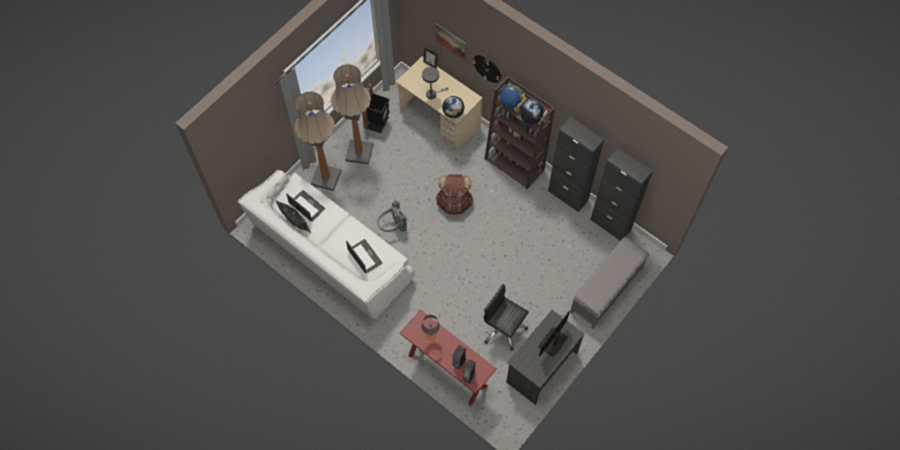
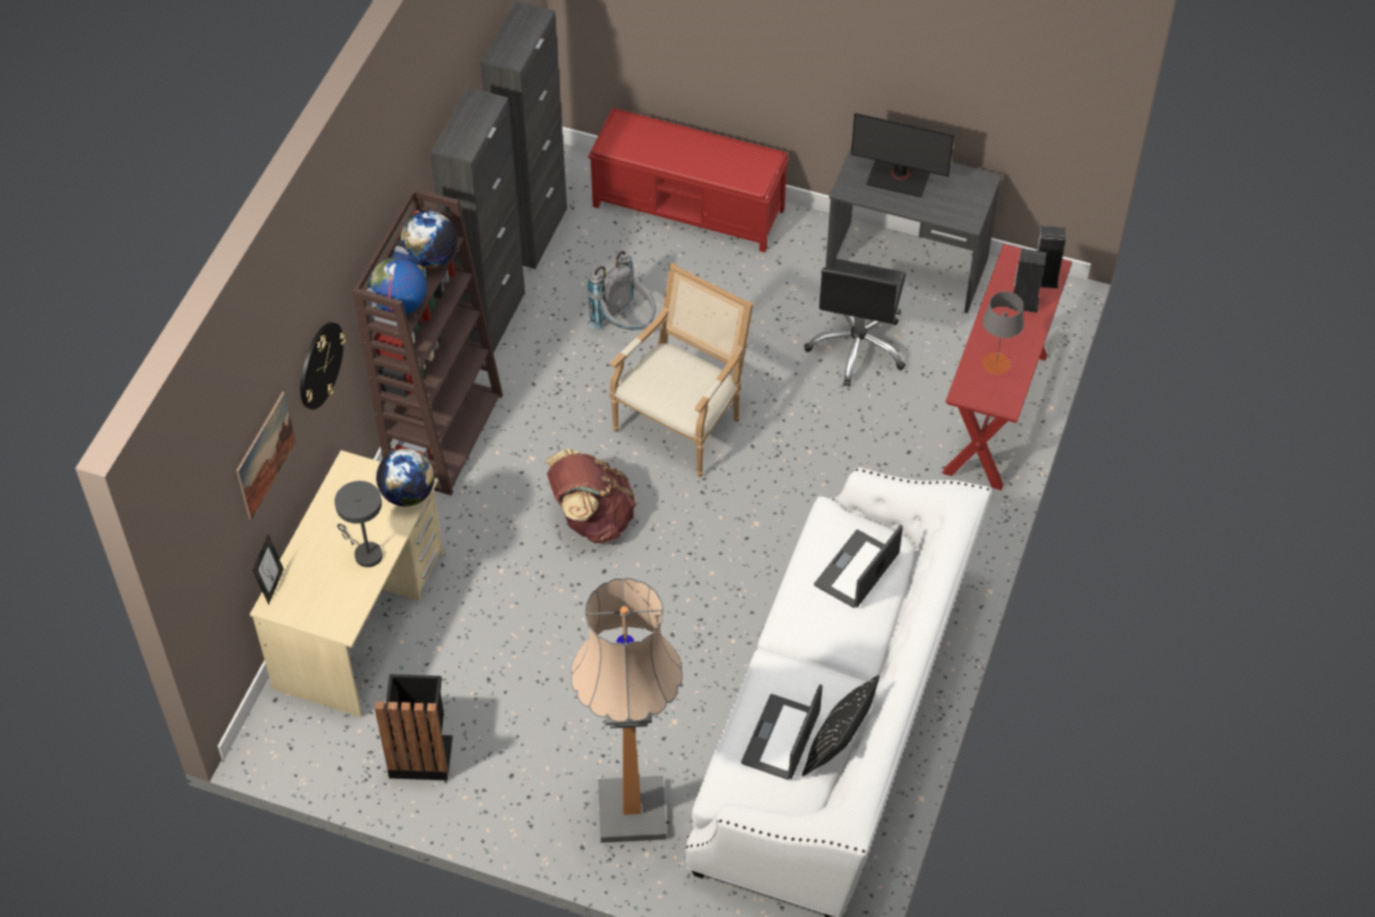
camera: 110 degrees left, 10 degrees down
(359, 153) = (529, 763): floor lamp -> none
(392, 226) = (707, 621): grey backpack -> grey backpack (625, 326)
(488, 248) = (682, 423): none -> armchair
(606, 290) = (690, 208): grey bench -> red bench

